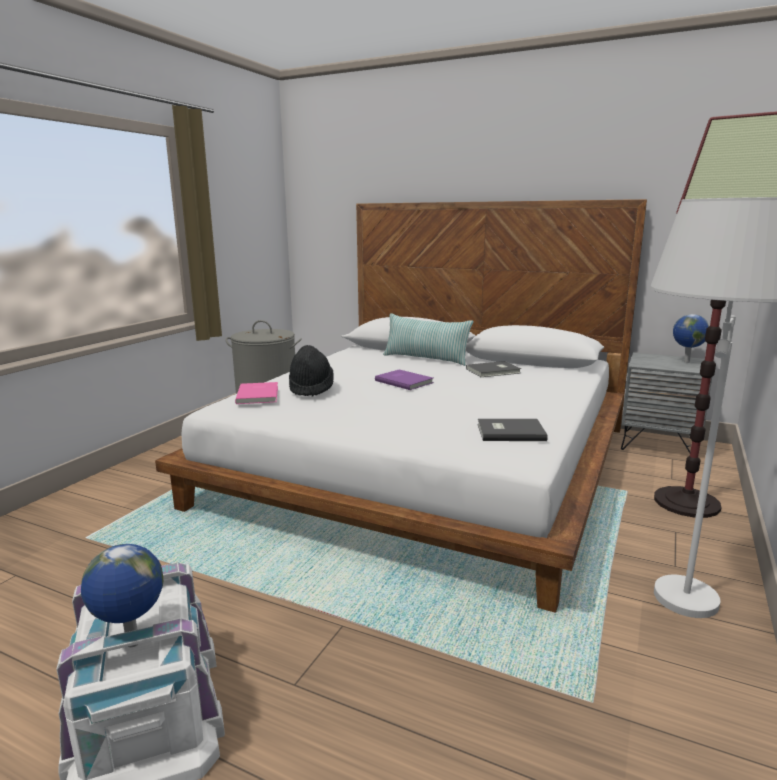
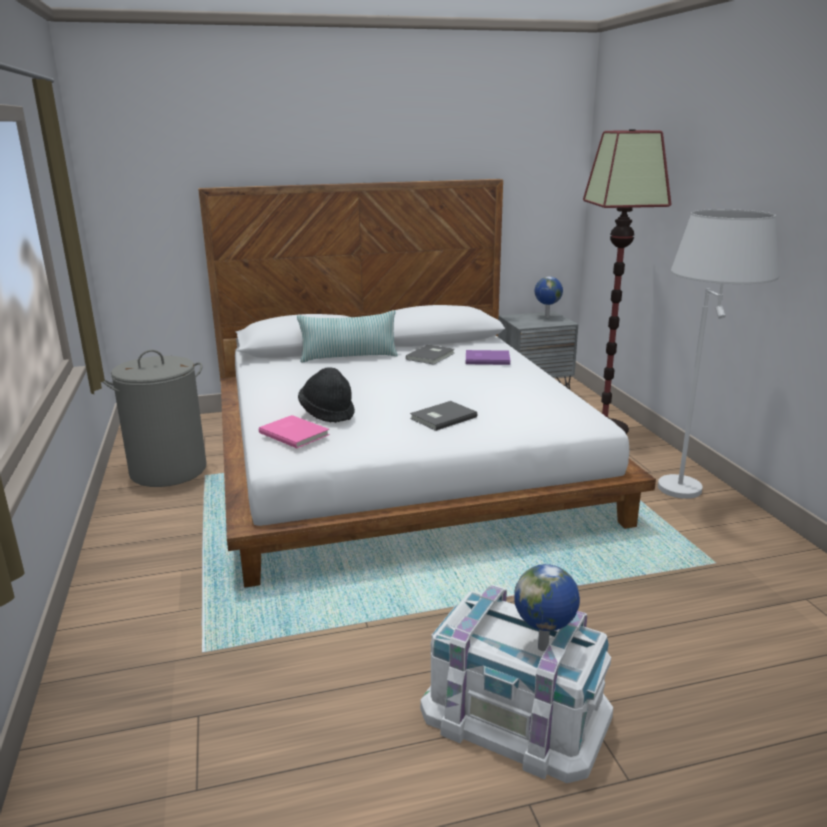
camera: 40 degrees left, 5 degrees up
(404, 381) = (386, 384): purple book -> purple book (486, 359)
(509, 432) = (547, 404): grey book -> grey book (441, 417)

